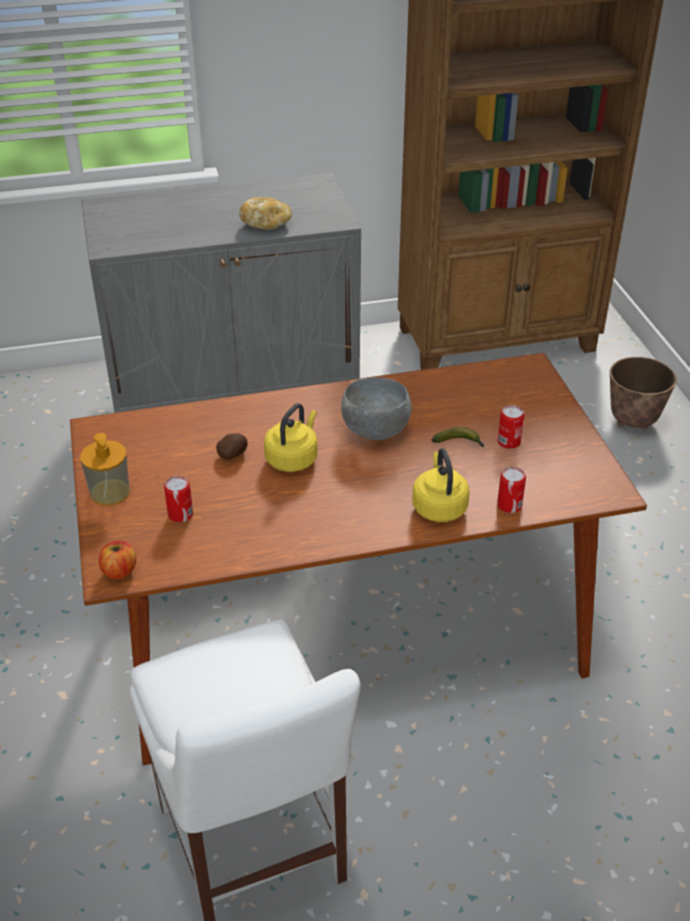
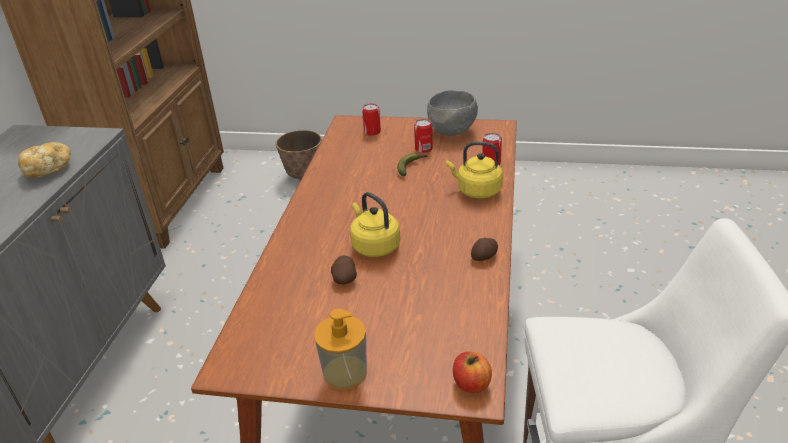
camera: 65 degrees left, 5 degrees down
(180, 514) = (409, 327): can -> can (372, 132)
(311, 540) = (485, 256): none -> potato
(376, 432) = (371, 199): grey bowl -> grey bowl (452, 131)

